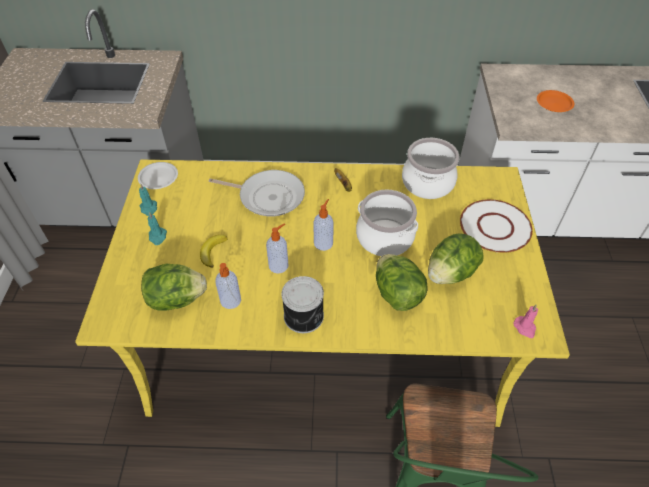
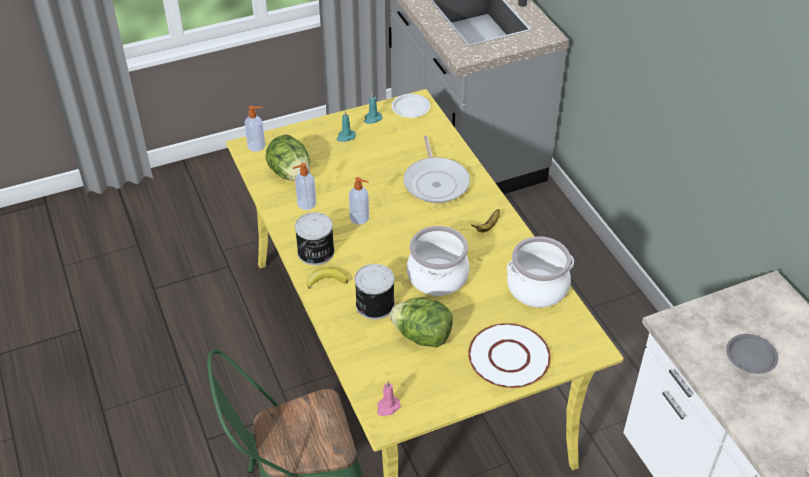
camera: 65 degrees right, 5 degrees down
(212, 251) = (350, 173): banana -> banana (327, 280)
(323, 243) = (404, 237): soap dispenser -> soap dispenser (257, 146)
(397, 294) = (374, 304): lettuce -> can
(554, 103) = (751, 356): orange plate -> grey plate

